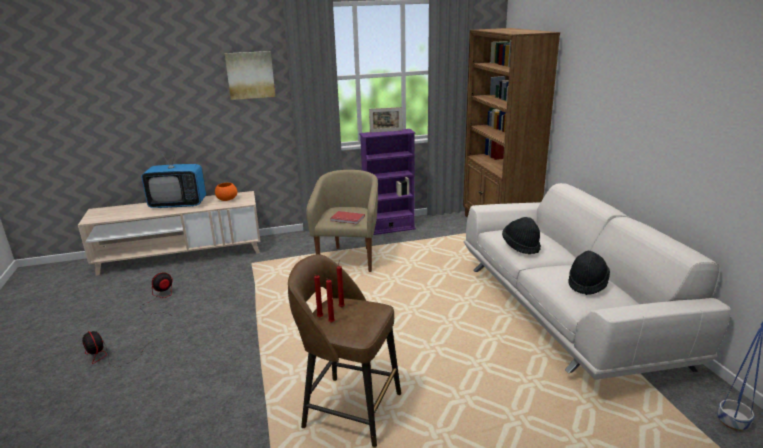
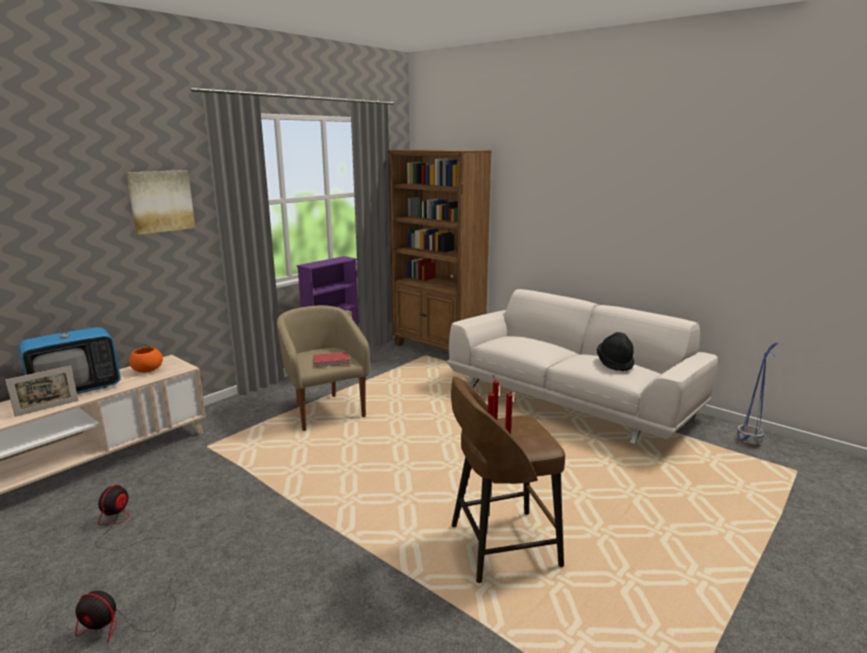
camera: 35 degrees left, 5 degrees down
(386, 131) = (325, 260): picture frame -> picture frame (47, 408)
(521, 246) = (529, 348): black hat -> none

